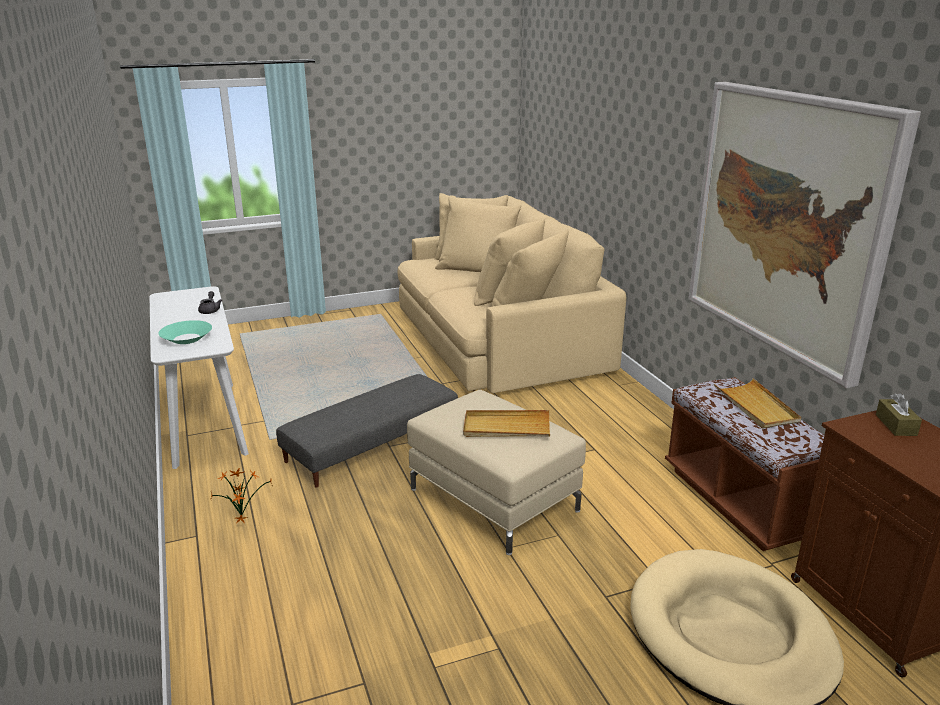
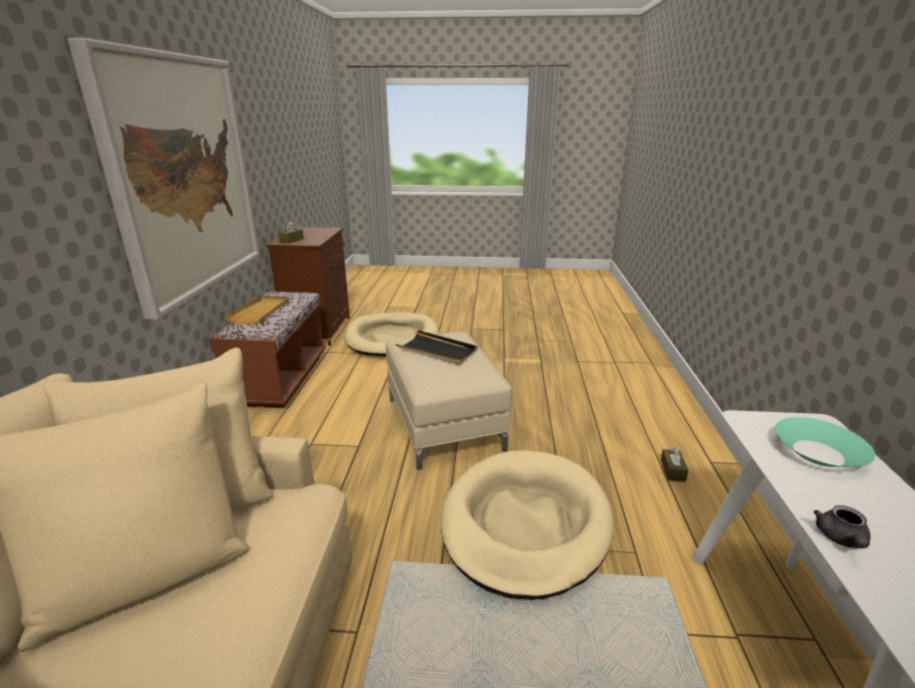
camera: 155 degrees left, 0 degrees up
(242, 515) = (672, 470): potted plant -> brown tissue box
(372, 443) = (525, 524): grey ottoman -> beige dog bed
(506, 427) = (437, 350): beige tray -> black tray

